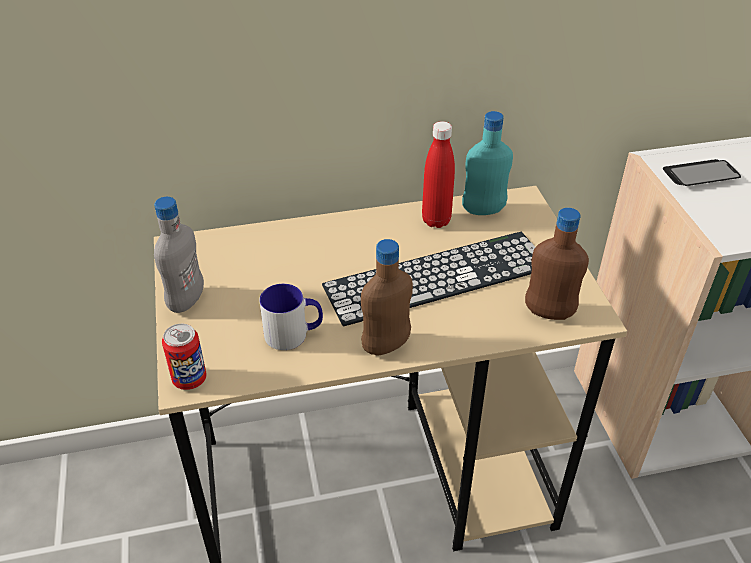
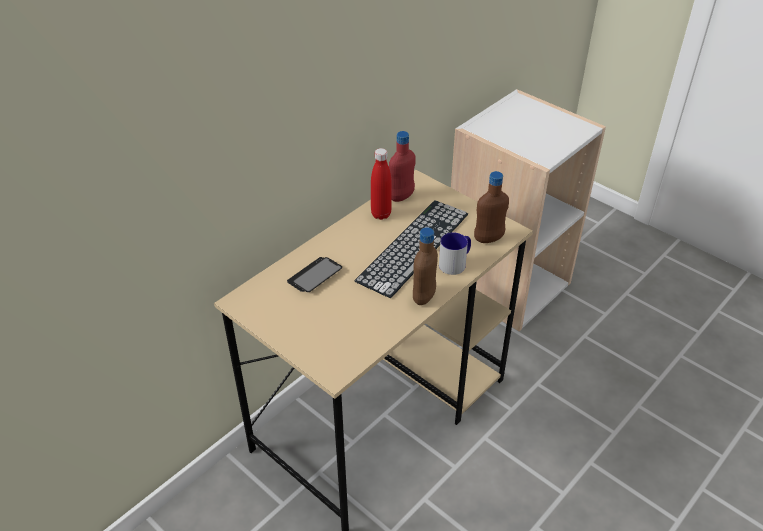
camera: 35 degrees left, 0 degrees up
(186, 301) = (282, 329): grey bottle -> none
(189, 379) = (334, 370): can -> none
(294, 334) = (367, 316): mug -> mug (455, 263)
(483, 210) = (401, 197): turquoise bottle -> red bottle
(700, 175) = (502, 127): phone -> phone (314, 276)

